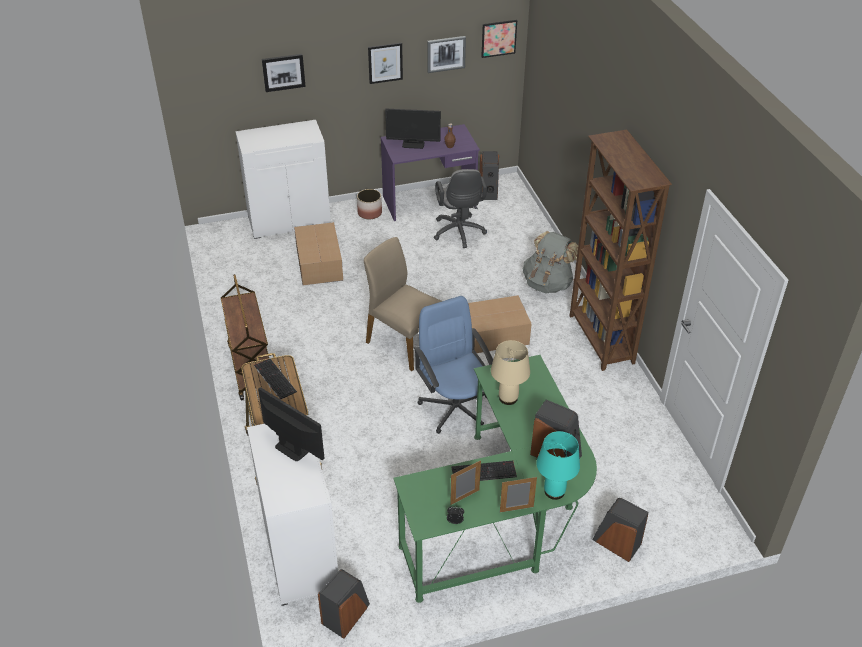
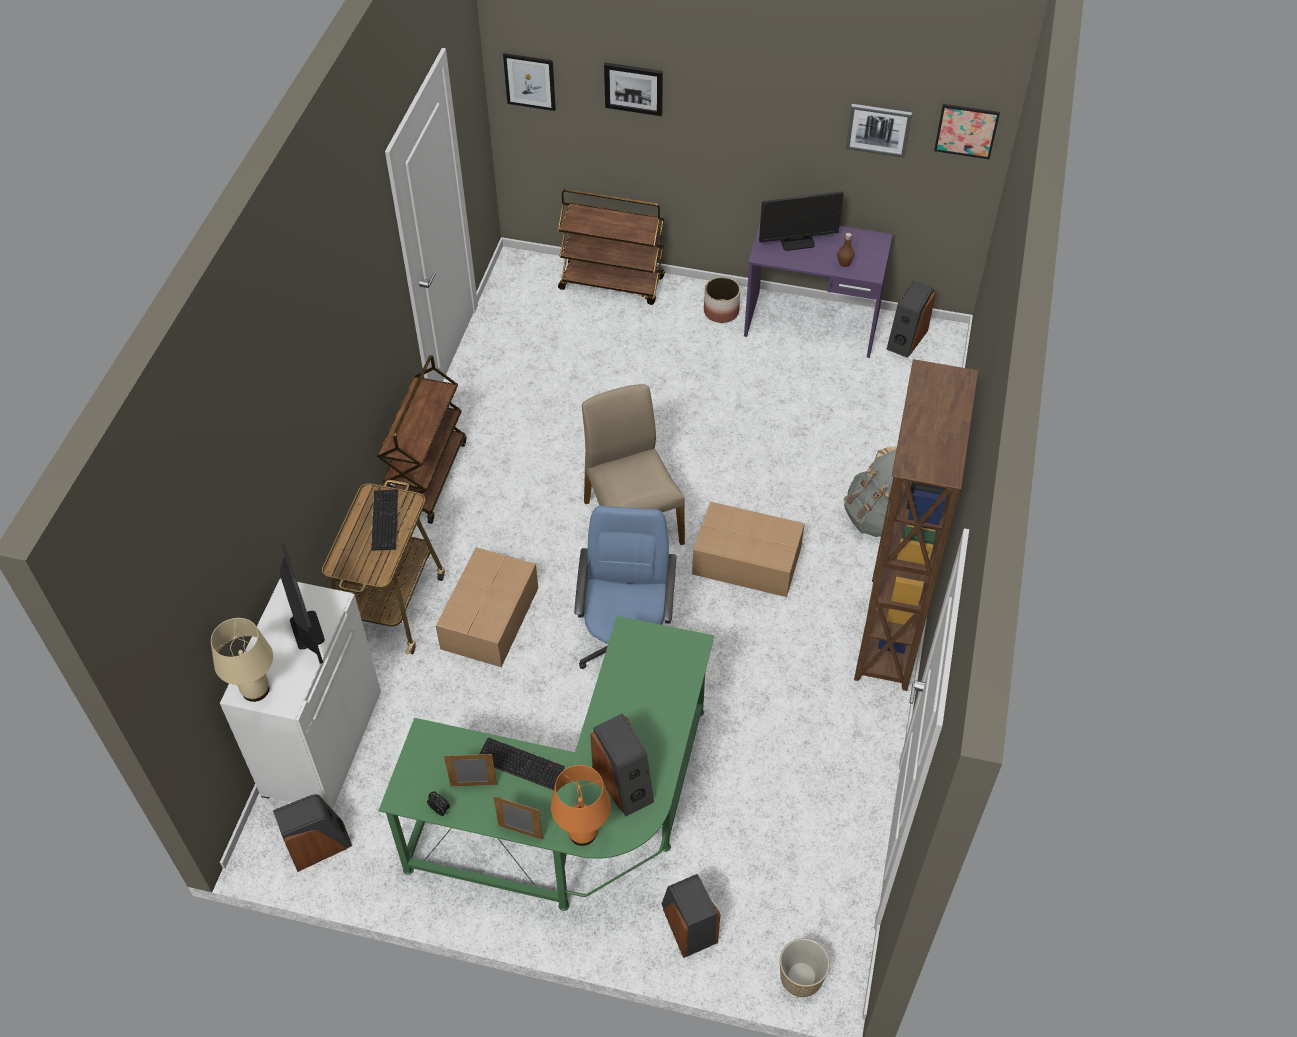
camera: 30 degrees right, 10 degrees up
(289, 220) = (612, 283): white cabinet -> brown cart
(319, 262) = (607, 361): cardboard box -> cardboard box (491, 617)
(385, 63) = (783, 116): picture -> picture (530, 81)
(413, 144) = (797, 242): monitor -> monitor turned 45 degrees counterclockwise
(459, 233) = (816, 390): grey office chair -> none
(508, 398) = (625, 678): beige table lamp -> beige table lamp (255, 690)
(554, 492) = (582, 833): turquoise table lamp -> orange table lamp
(702, 538) = (802, 977): none -> planter

